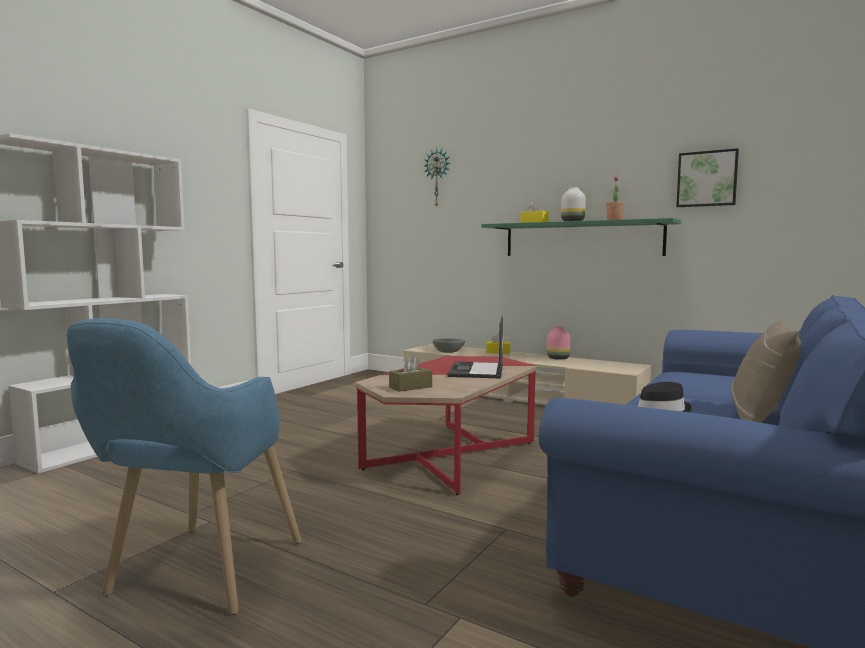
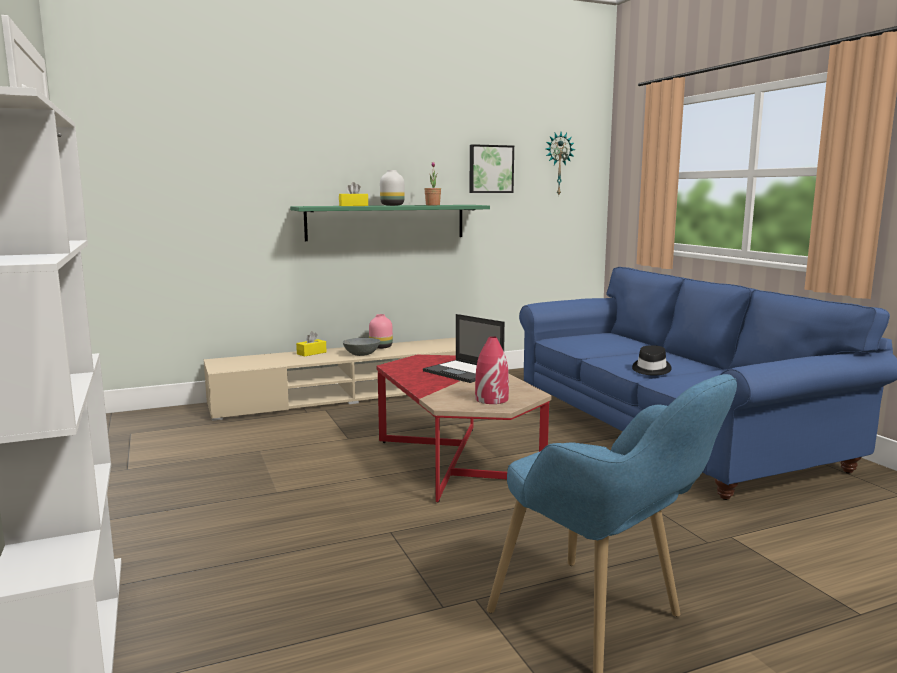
camera: 55 degrees left, 5 degrees up
(410, 387) = (491, 399): brown tissue box -> red vase
(437, 178) = (196, 141): wall clock -> wall clock (558, 163)
(449, 352) = (265, 364): grey bowl -> grey bowl (362, 354)
(759, 417) = (680, 358): beige pillow -> none

